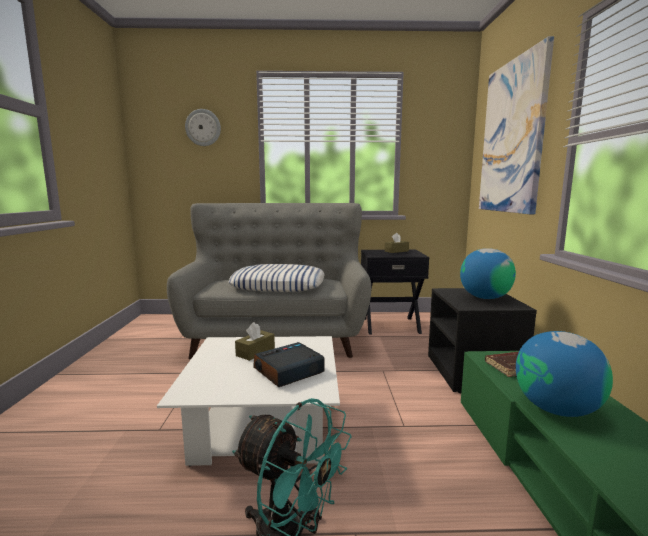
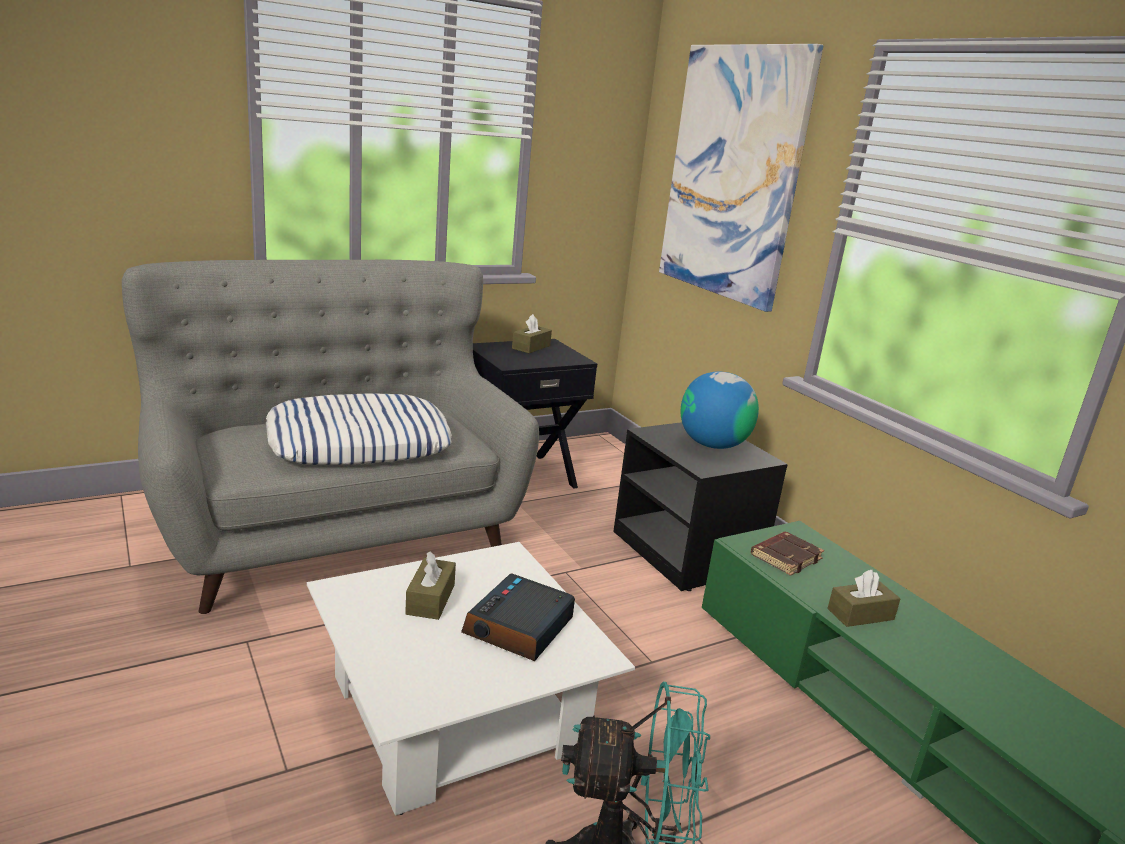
camera: 30 degrees left, 10 degrees up
(203, 127) = (108, 70): wall clock -> none
(556, 409) = (860, 614): globe -> brown tissue box

